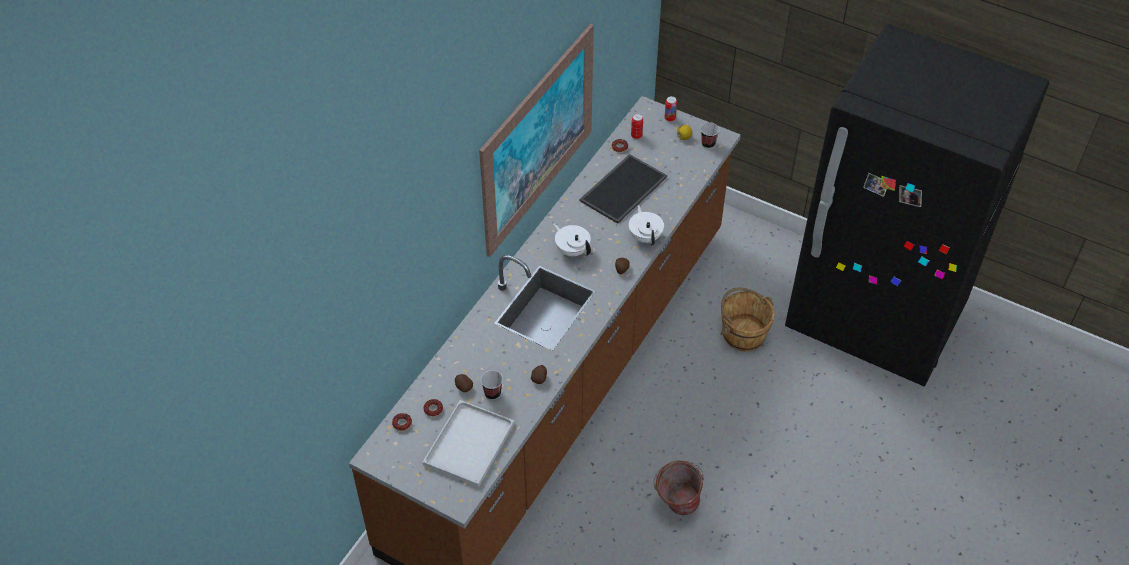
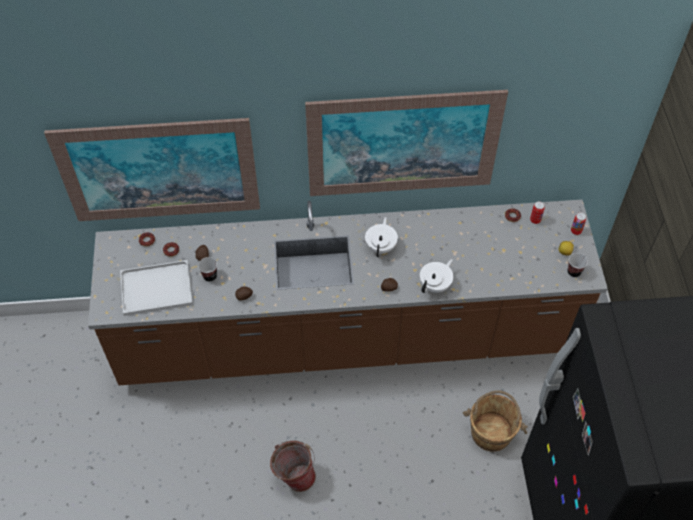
camera: 55 degrees right, 5 degrees up
(387, 333) = (159, 171): none -> picture
(623, 188) = (472, 242): tray -> none

